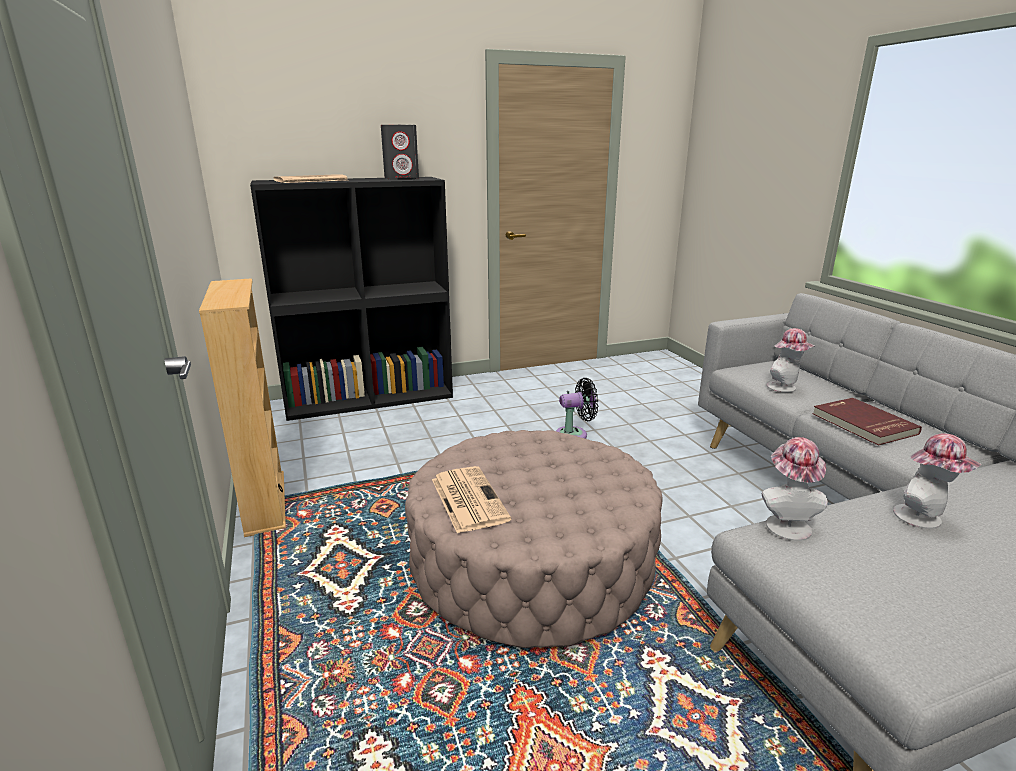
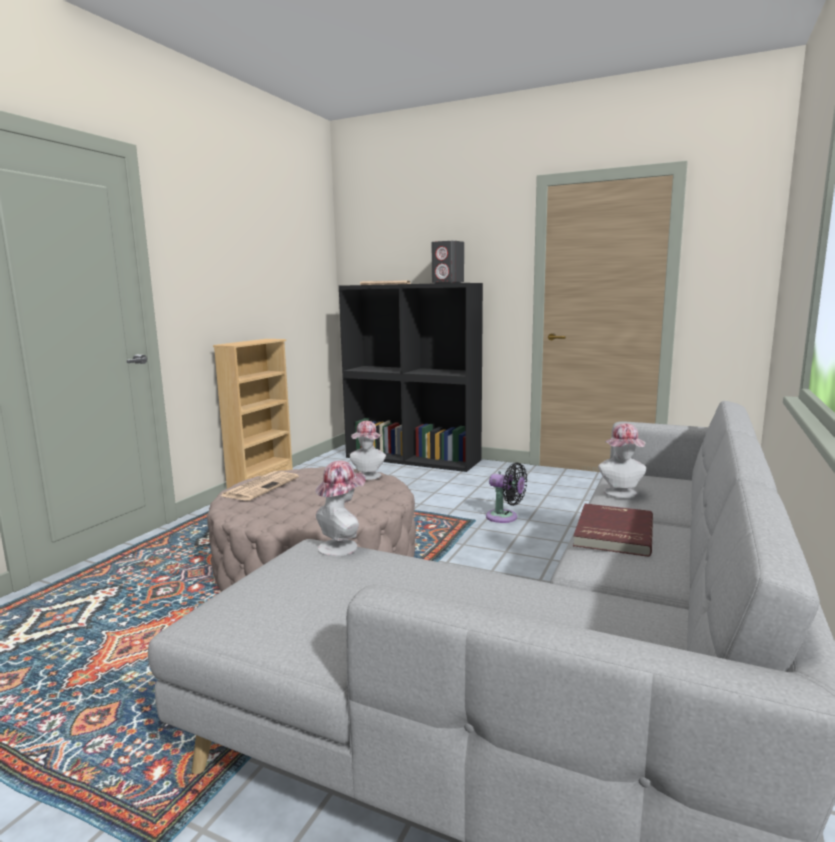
camera: 45 degrees right, 10 degrees down
(923, 519) = (445, 587): hat -> hat (368, 477)

